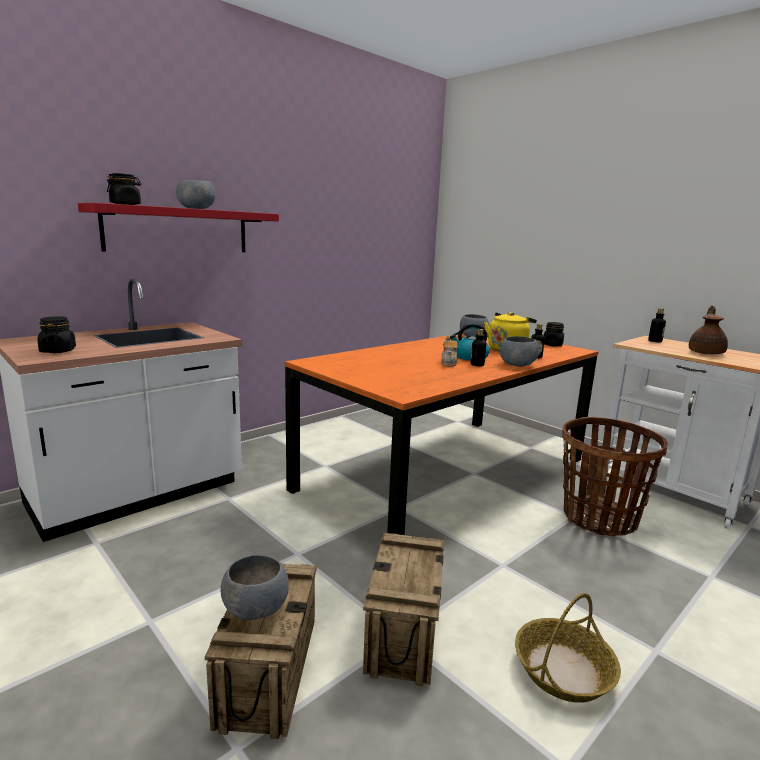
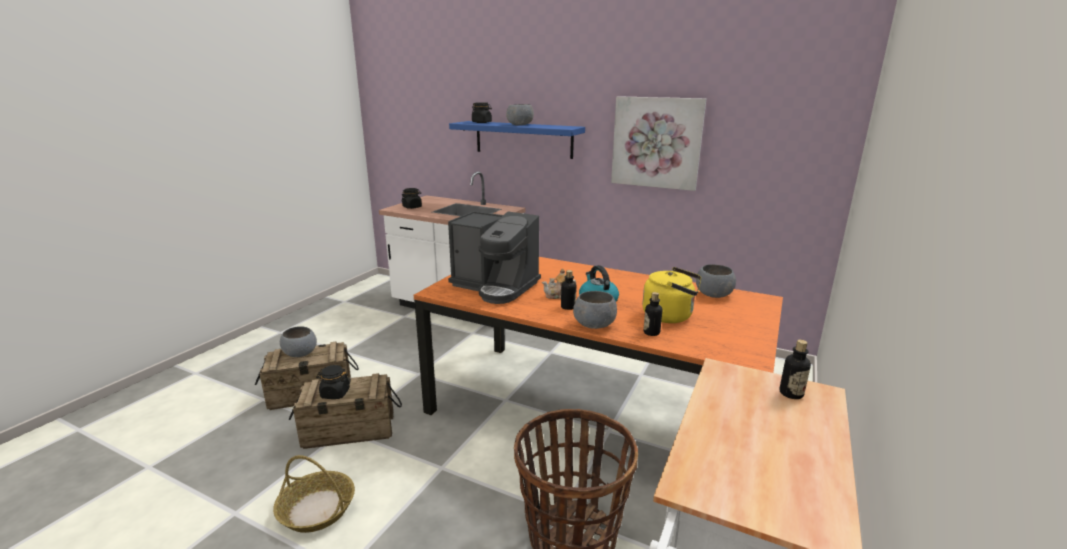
camera: 70 degrees right, 5 degrees up
(178, 230) = (523, 139): red shelf -> blue shelf
(323, 230) = (656, 142): none -> picture
(408, 375) = (495, 286): none -> coffee machine
(552, 345) = (752, 341): black jar -> black jar (335, 393)
(706, 353) = (751, 437): brown teapot -> none

